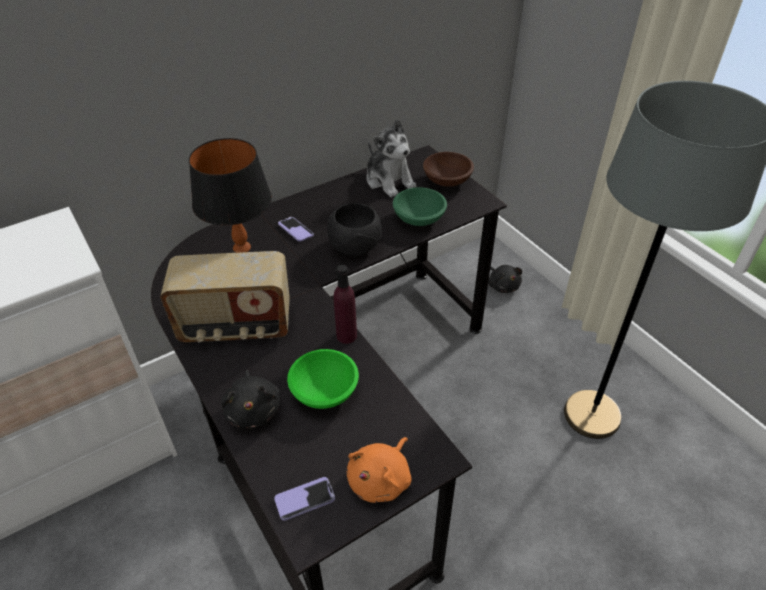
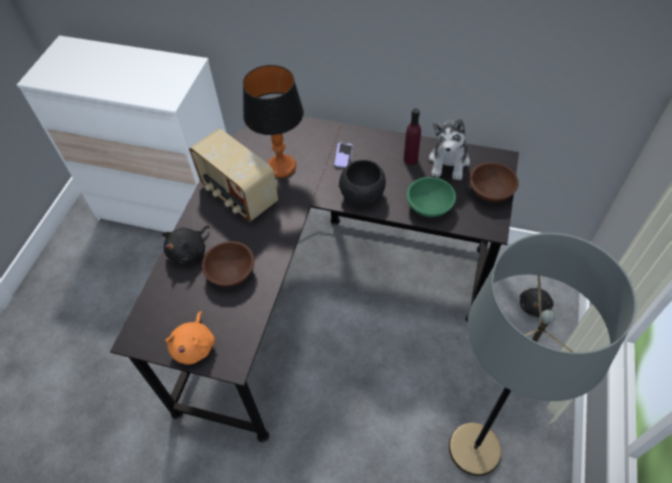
camera: 50 degrees right, 10 degrees up
(305, 499) = (153, 320): phone -> none
(326, 391) = (232, 272): green bowl -> brown bowl
(346, 336) = (282, 250): purple bottle -> purple bottle (410, 159)
(381, 479) = (195, 346): orange plush toy -> orange plush toy turned 75 degrees counterclockwise

